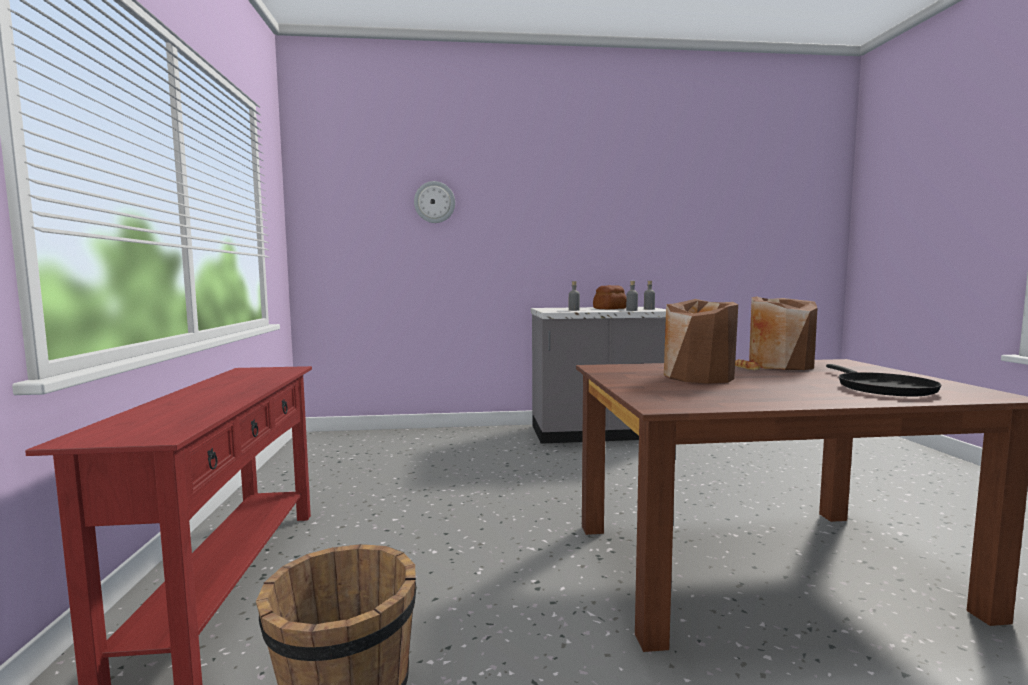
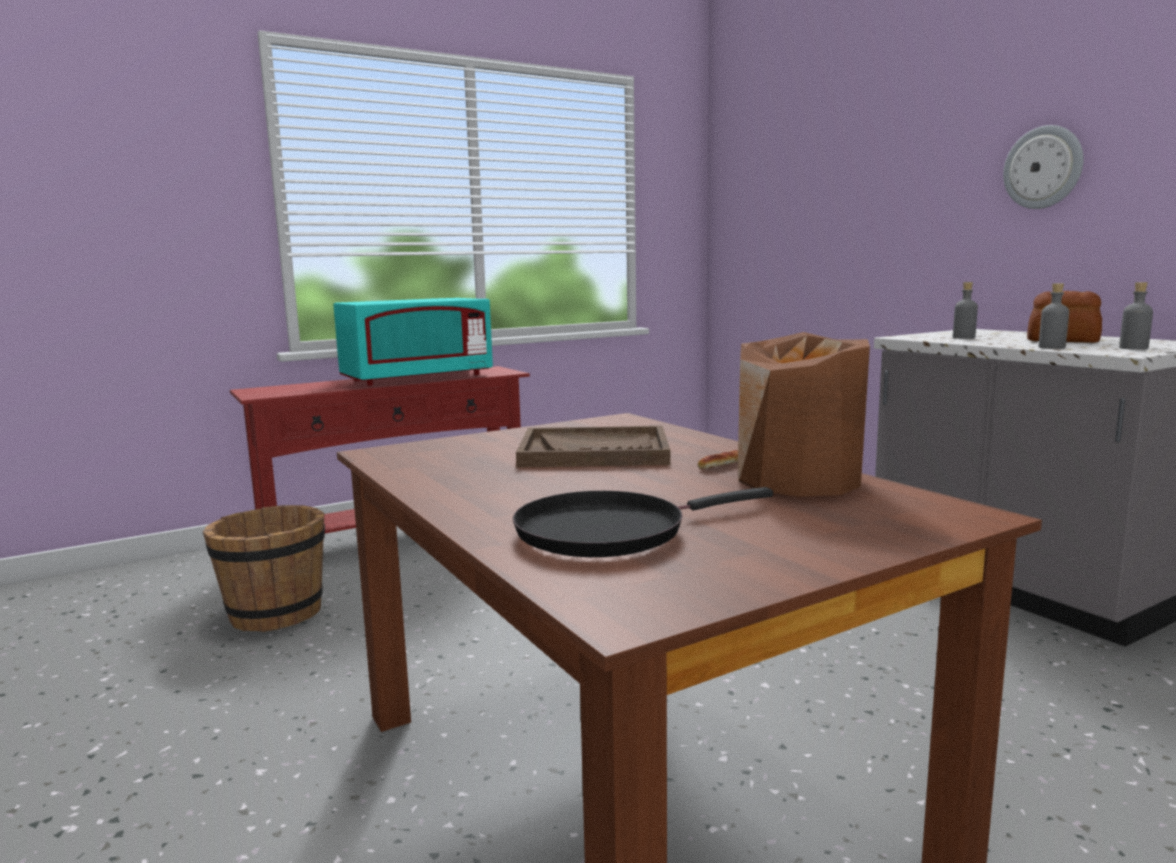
camera: 65 degrees right, 5 degrees up
(237, 386) = (417, 378): none -> turquoise microwave
(434, 202) = (849, 154): wall clock -> wall clock (1043, 167)
(698, 377) = (594, 452): brown vase -> brown tray

